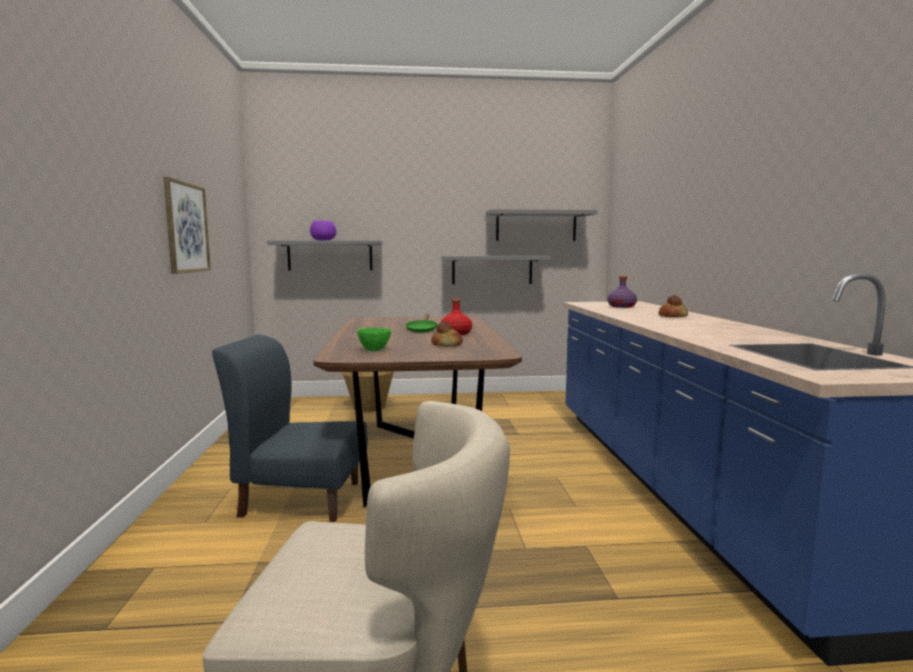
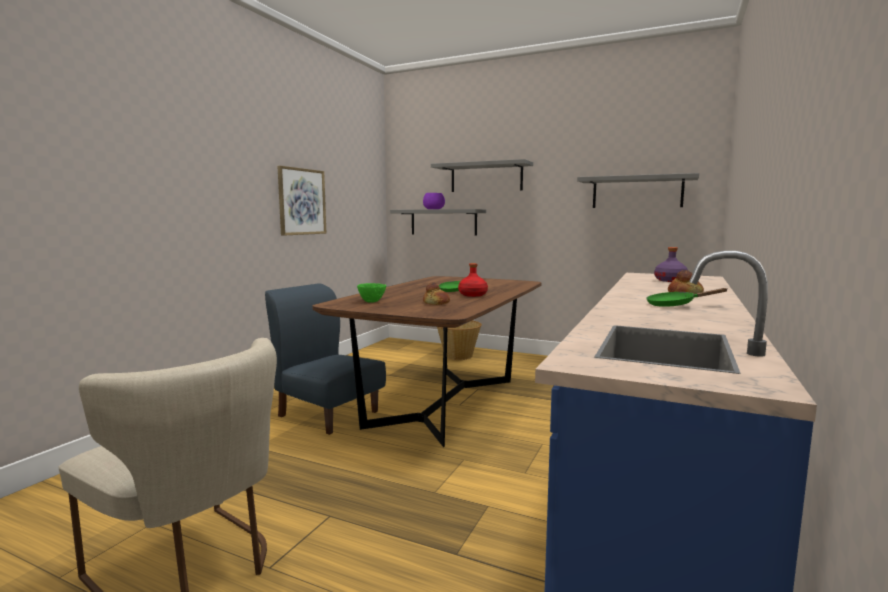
camera: 30 degrees right, 0 degrees up
(492, 269) = (587, 237): grey shelf -> grey shelf (486, 177)
(702, 325) = (675, 305): none -> green frying pan

